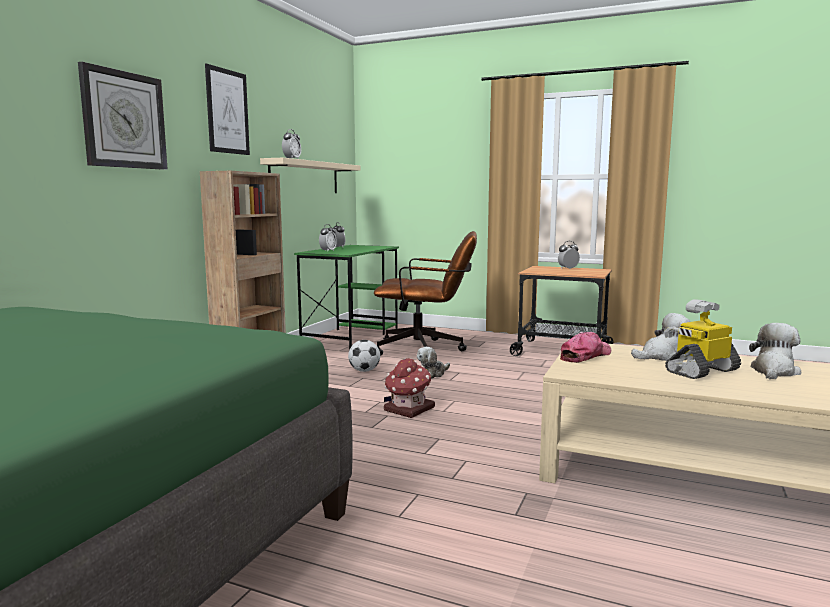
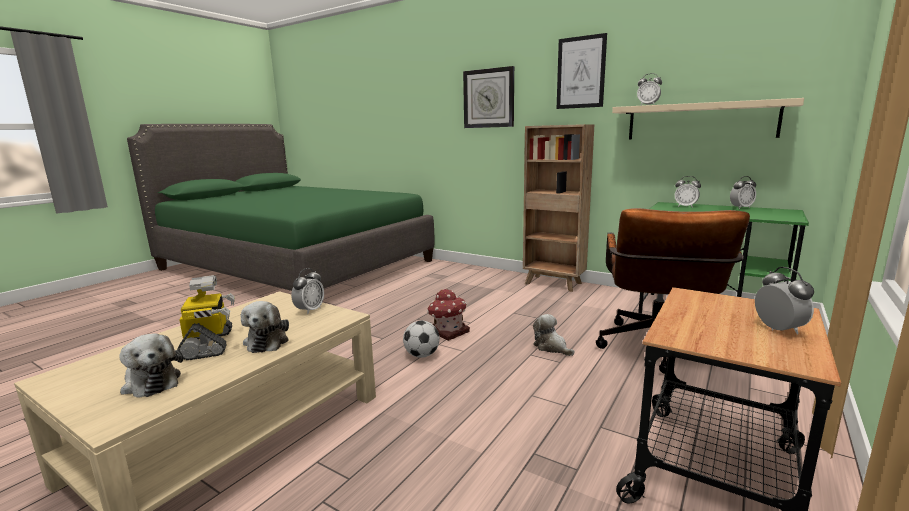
camera: 100 degrees right, 5 degrees up
(364, 371) = (560, 318): football -> football (422, 355)
(585, 355) = (310, 310): cap -> alarm clock

